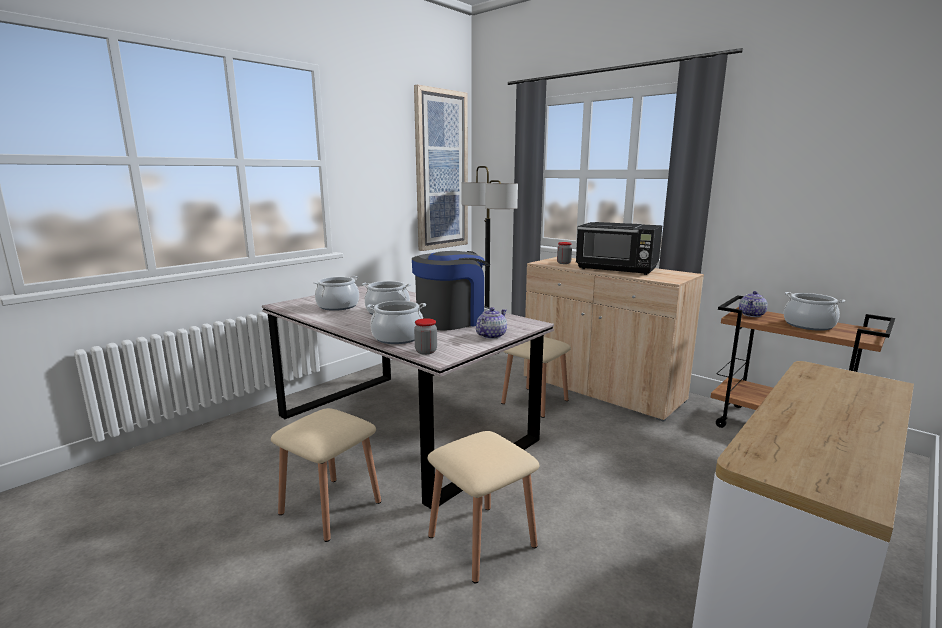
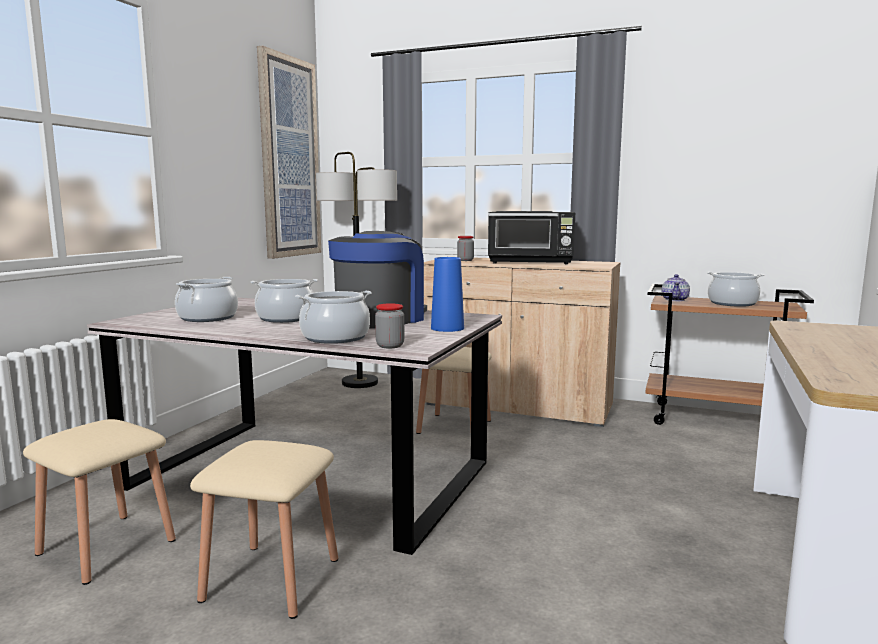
camera: 20 degrees left, 5 degrees down
(482, 541) = (494, 573): beige stool -> beige stool (106, 547)
(491, 336) = (447, 328): teapot -> blue vase

